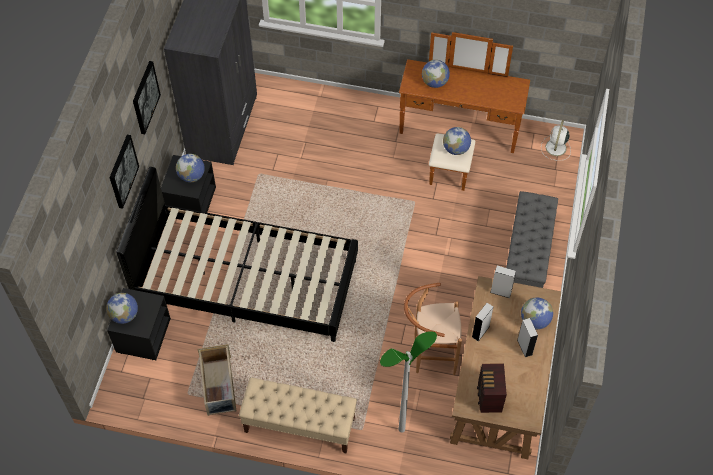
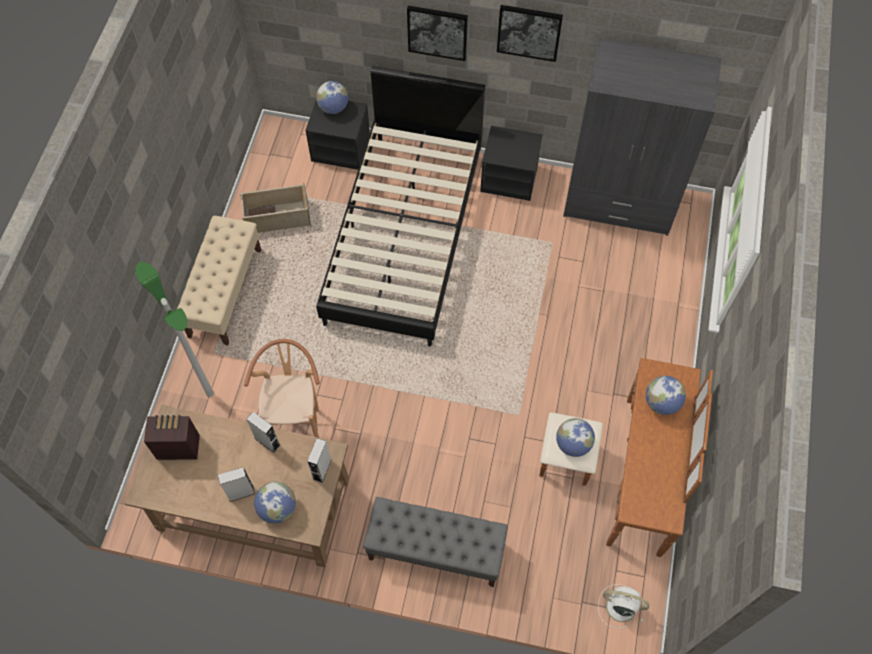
camera: 90 degrees right, 5 degrees up
(191, 176) = (512, 153): globe -> none

